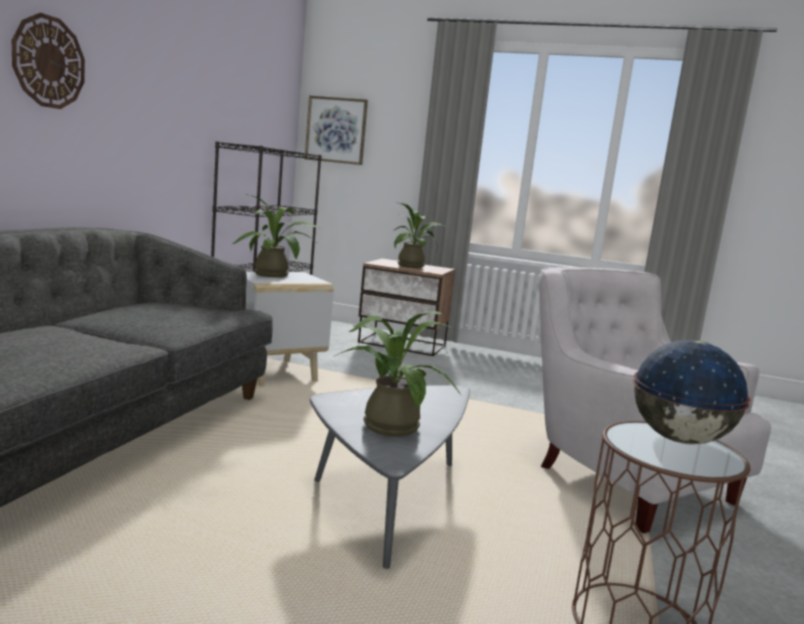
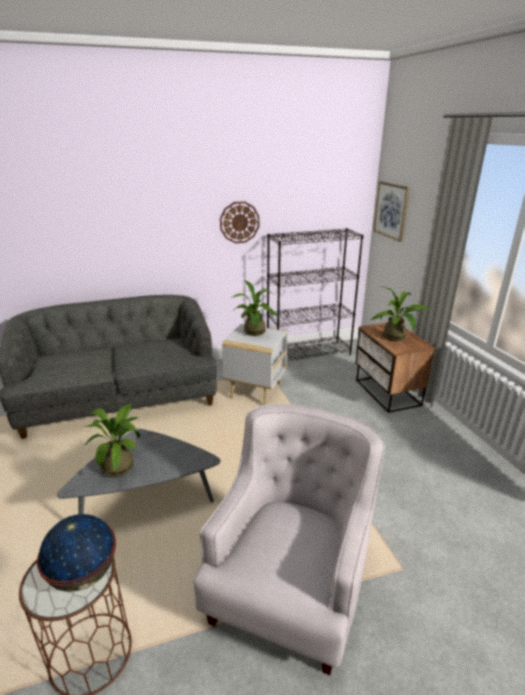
camera: 55 degrees right, 15 degrees up
(48, 62) = (130, 216): wall clock -> wall clock (239, 222)

